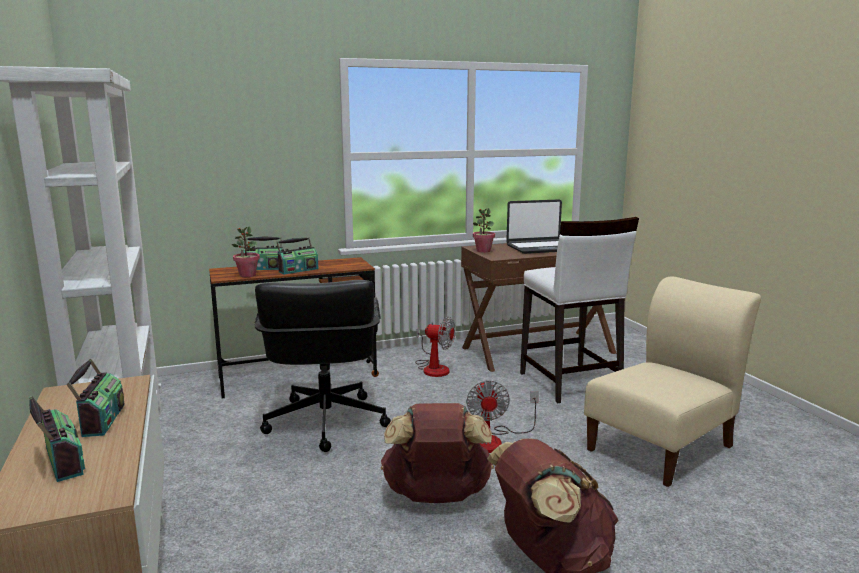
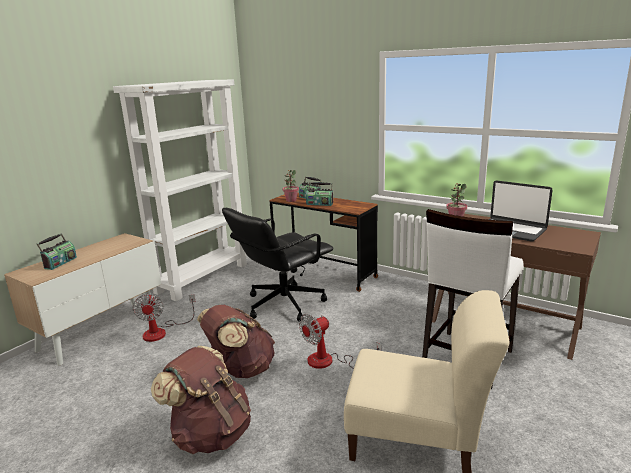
camera: 55 degrees right, 5 degrees up
(101, 420) = (99, 253): radio -> none
(433, 368) = (401, 301): fan -> fan (161, 331)

